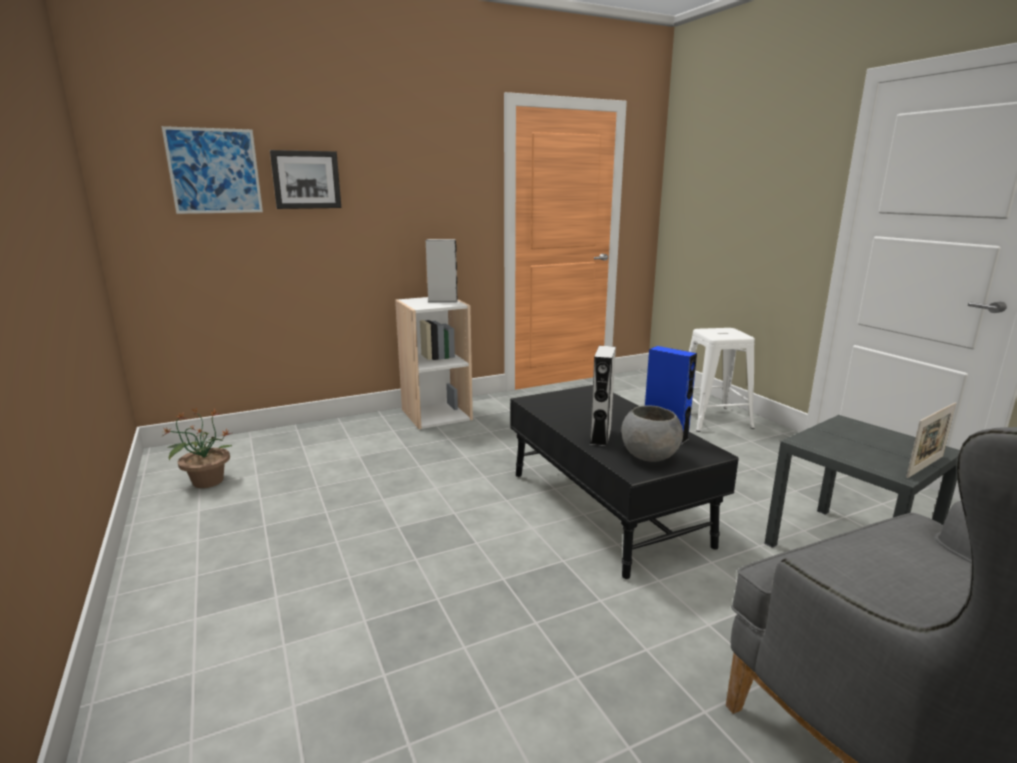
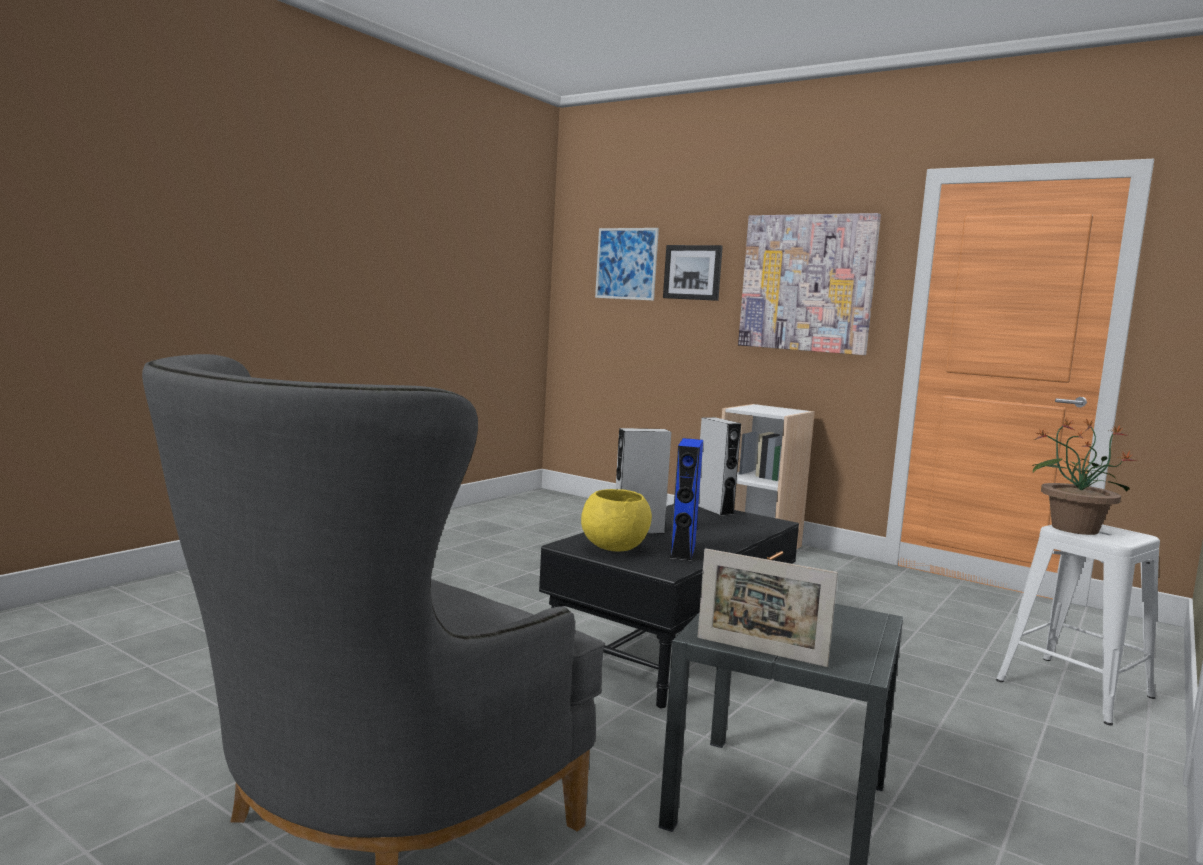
camera: 60 degrees right, 10 degrees down
(207, 481) = (520, 511): potted plant -> potted plant (1073, 528)
(424, 187) = (807, 283): none -> picture
(442, 301) = (782, 411): grey speaker -> grey speaker (714, 510)
(649, 457) = (614, 548): grey bowl -> yellow bowl

